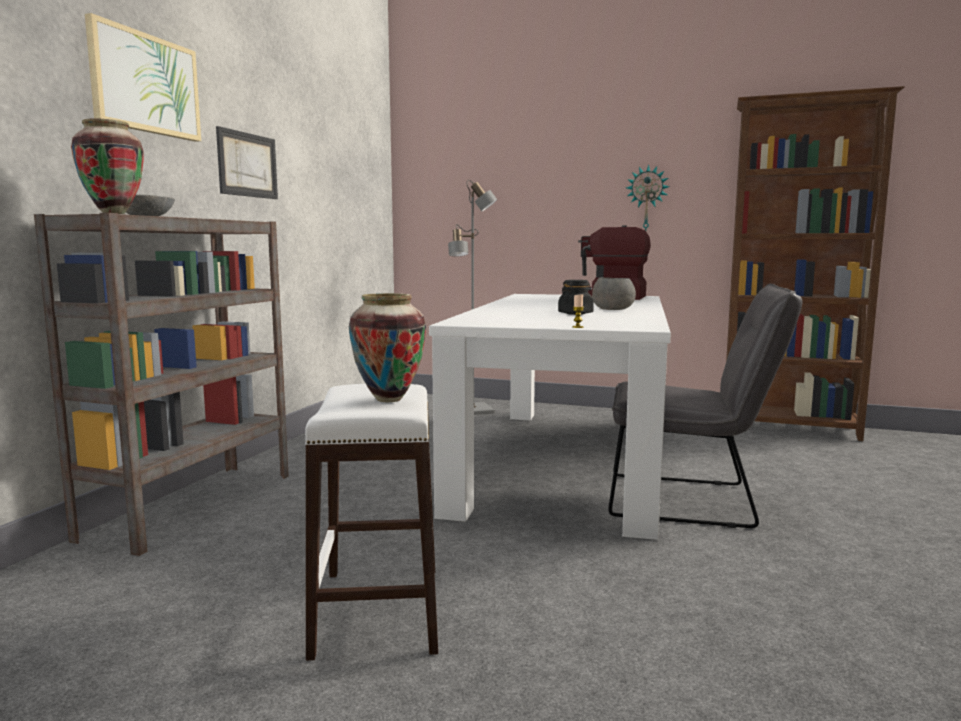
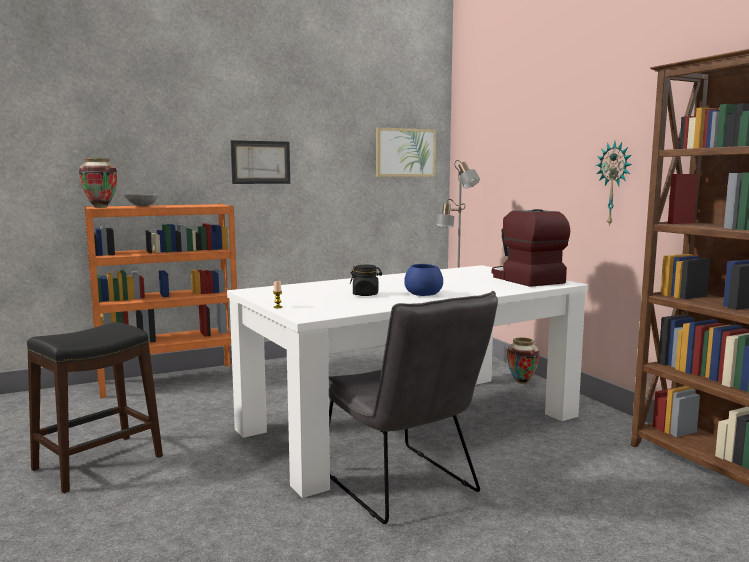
camera: 45 degrees right, 0 degrees up
(145, 84) = (170, 123): picture -> picture (405, 152)
(192, 505) = (170, 380): grey bookcase -> orange bookcase
(379, 609) = (99, 462): white stool -> black stool
(388, 399) = (90, 335): vase -> vase (521, 382)
(612, 309) = (423, 294): grey bowl -> blue bowl

